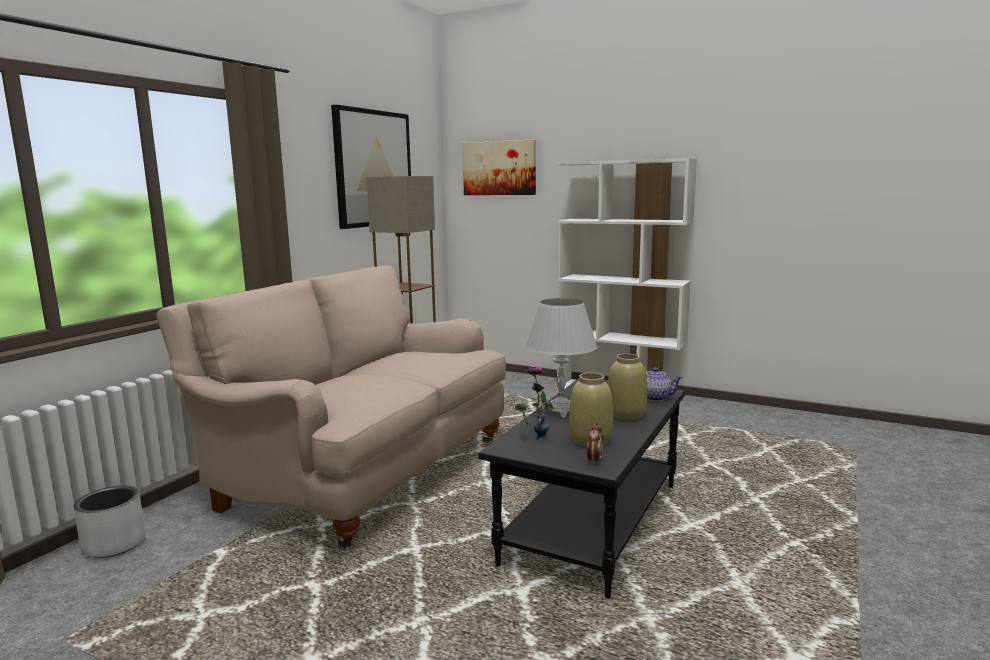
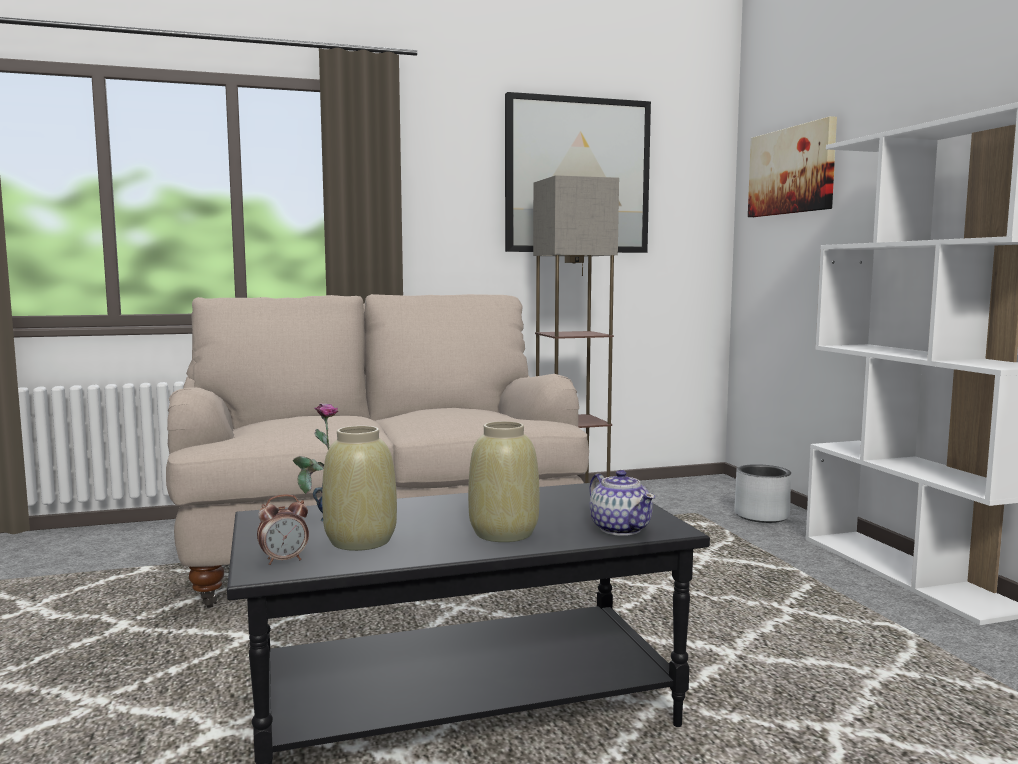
camera: 45 degrees right, 5 degrees down
(115, 544) = (120, 535): grey planter -> grey planter (762, 516)
(561, 411) = (449, 504): white table lamp -> none

